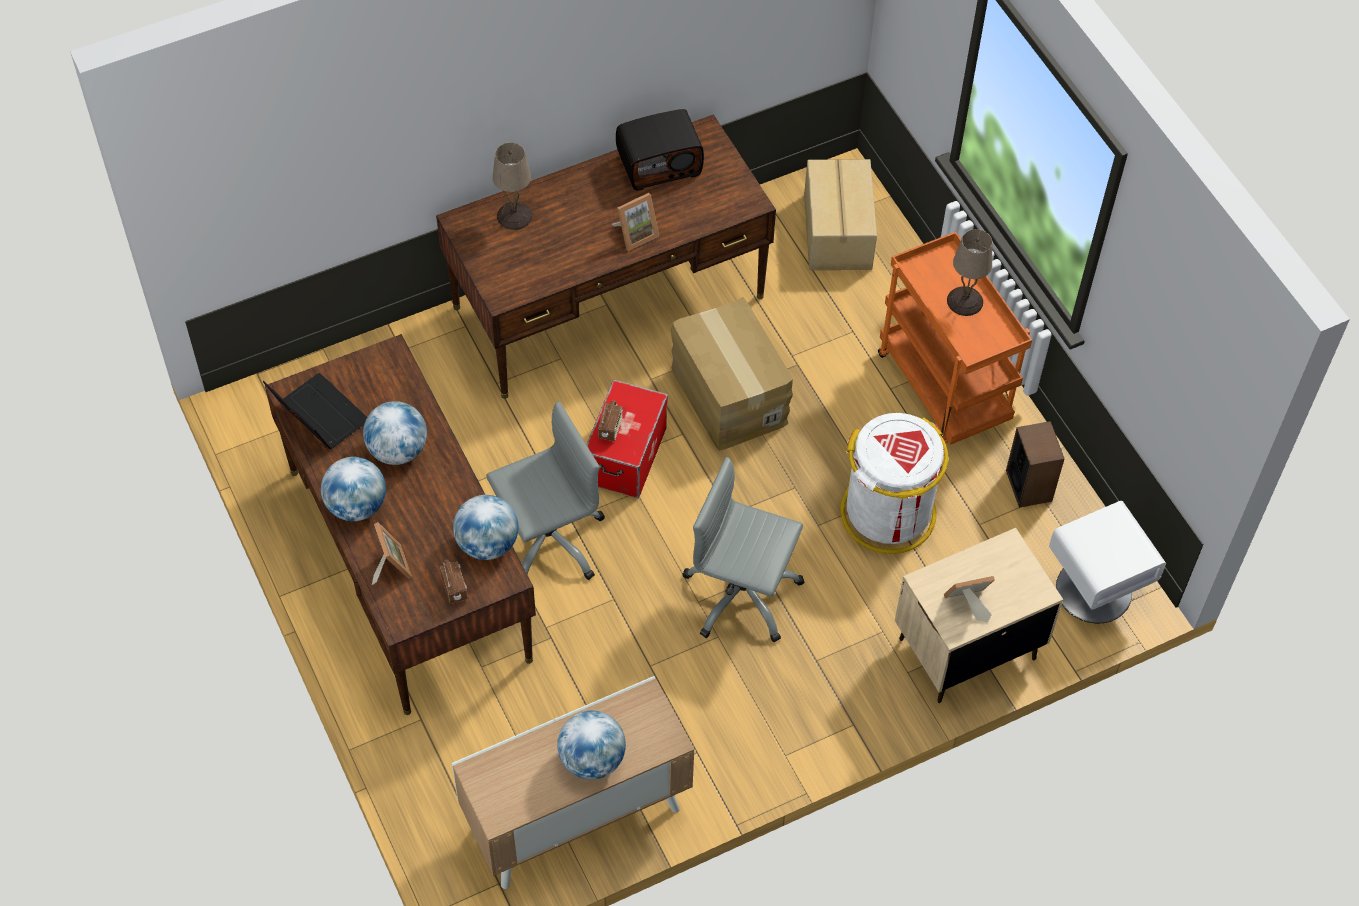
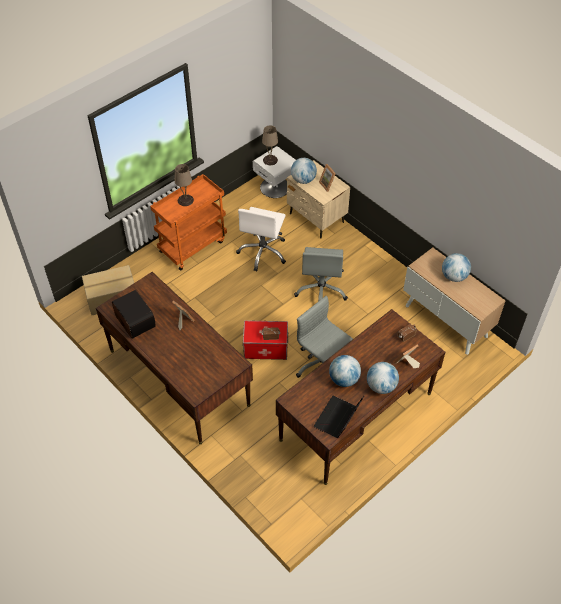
camera: 105 degrees left, 5 degrees down
(487, 544) = (378, 330): globe -> globe (303, 180)
(514, 215) = (184, 373): beige table lamp -> beige table lamp (270, 160)
(728, 396) = (220, 318): cardboard box -> none
(888, 514) = (263, 252): white trash can -> white office chair
(1029, 485) = (233, 212): speaker -> none

